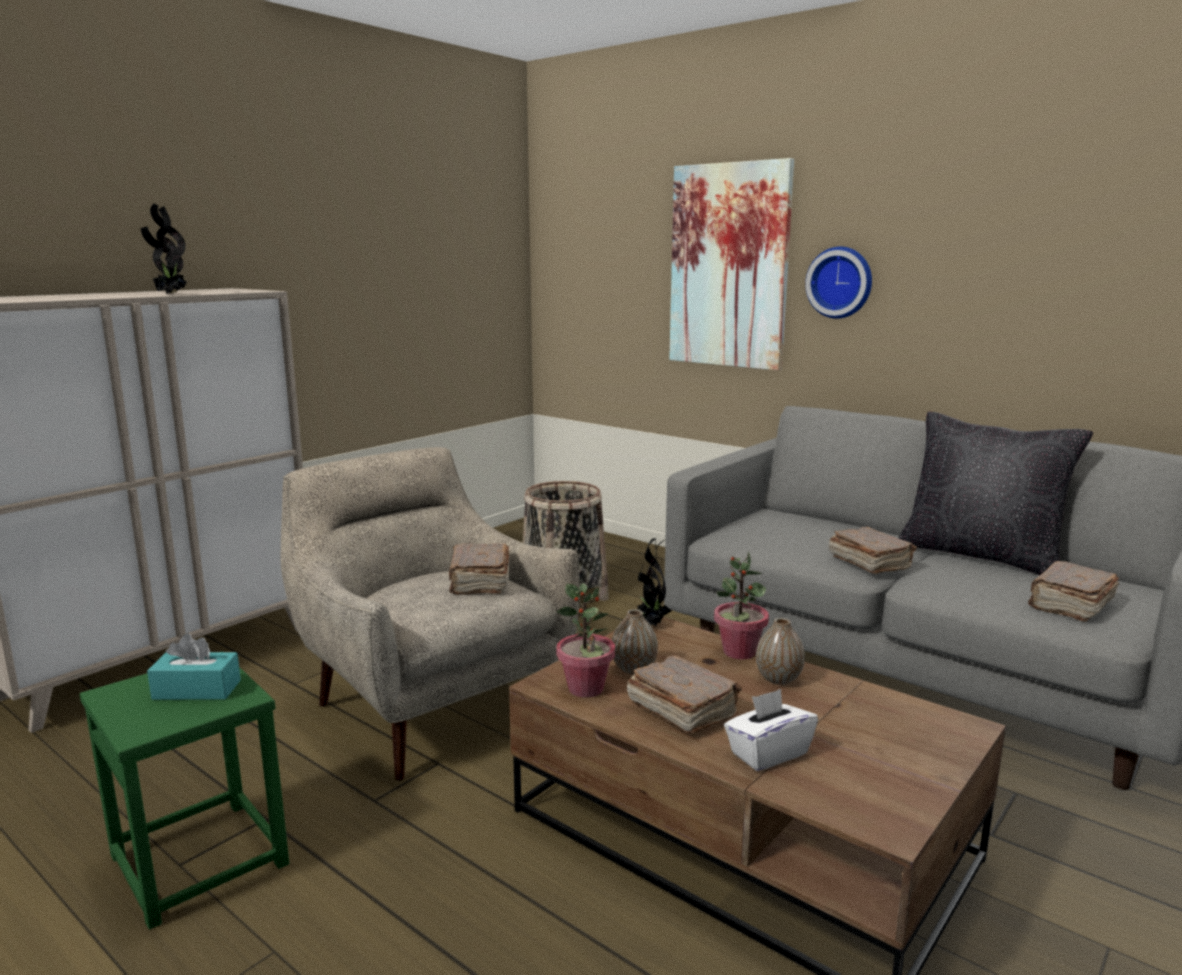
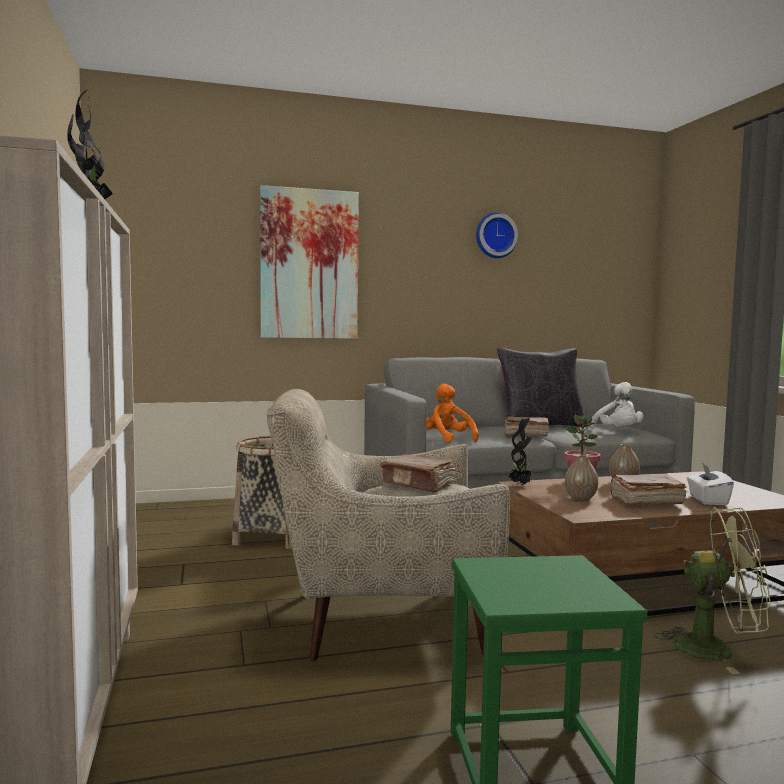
camera: 55 degrees left, 10 degrees down
(197, 690) = (537, 573): turquoise tissue box -> none
(561, 935) = (716, 649): none -> green fan
(586, 689) = (598, 510): potted plant -> none
(747, 538) = (447, 439): none -> orange plush toy
(840, 282) = (395, 277): wall clock -> wall clock (495, 236)
(1070, 605) = (618, 431): brown book -> white plush toy

